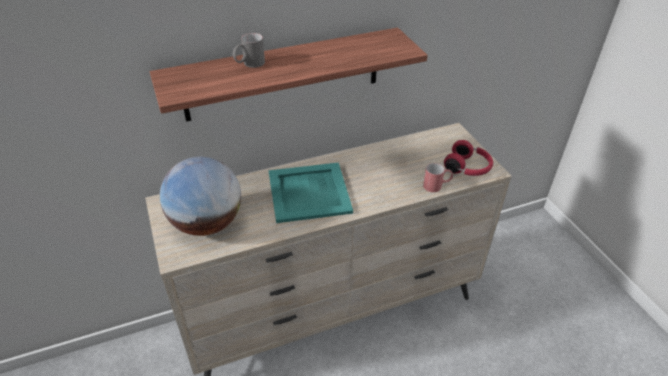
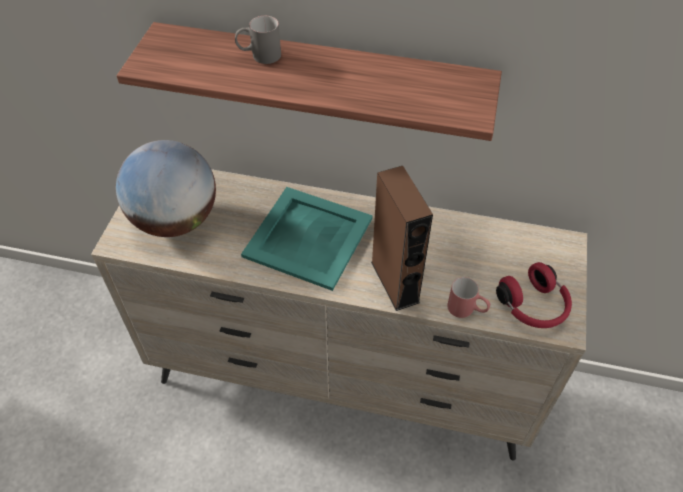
camera: 35 degrees right, 10 degrees up
(384, 191) = (395, 282): none -> brown speaker

